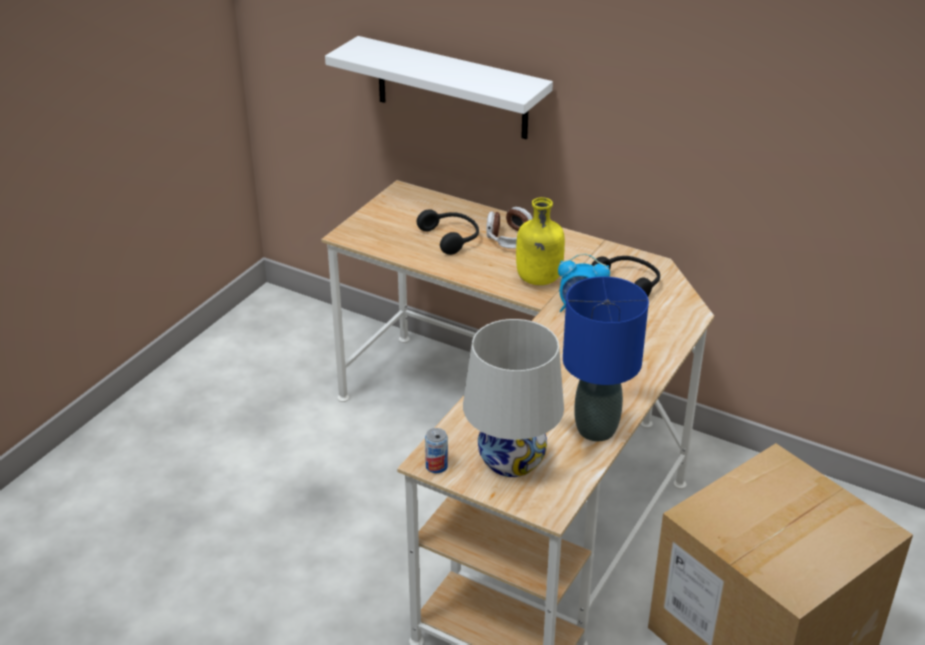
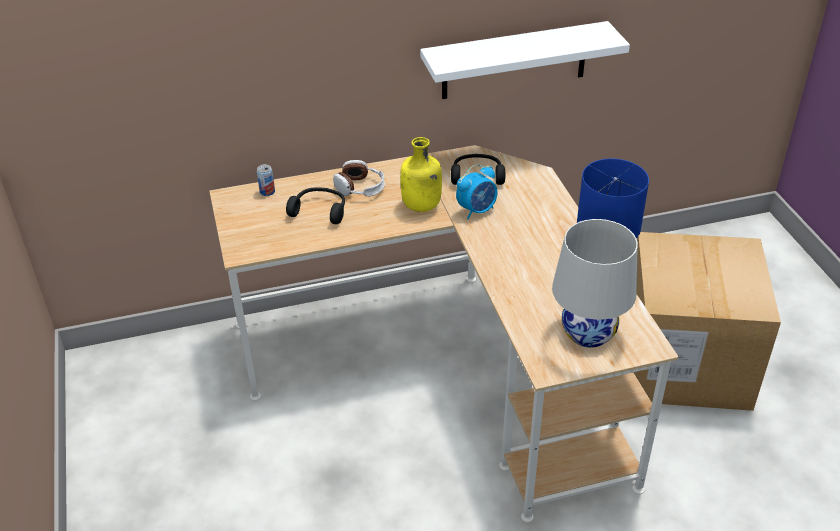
camera: 45 degrees left, 5 degrees up
(436, 466) = (556, 369): can -> can (267, 192)
(451, 88) = (251, 86): white shelf -> white shelf (514, 61)

